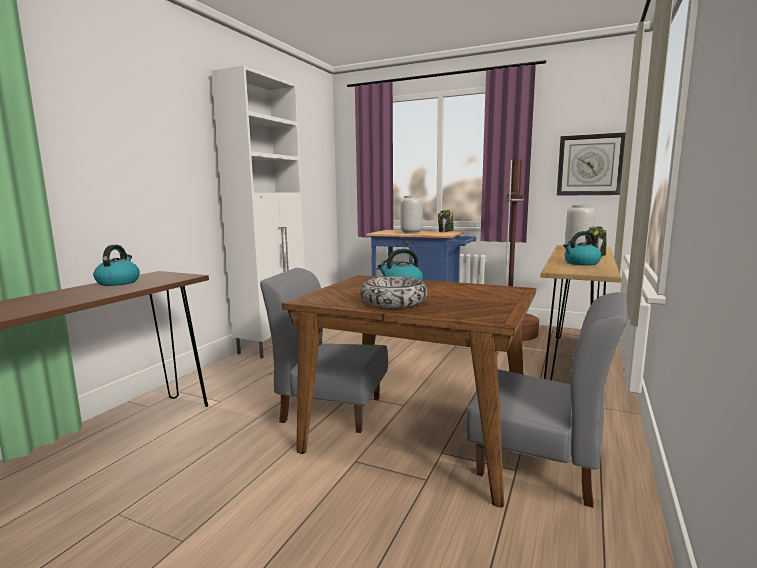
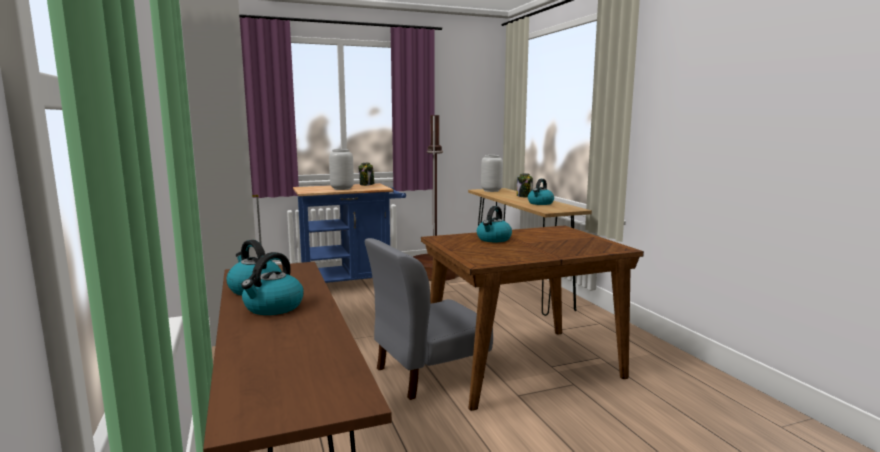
camera: 45 degrees left, 0 degrees up
(78, 293) = (273, 307): none -> kettle
(393, 302) = (536, 251): bowl -> none
(539, 464) = (603, 349): grey chair -> none
(590, 165) = (474, 120): wall clock -> none

